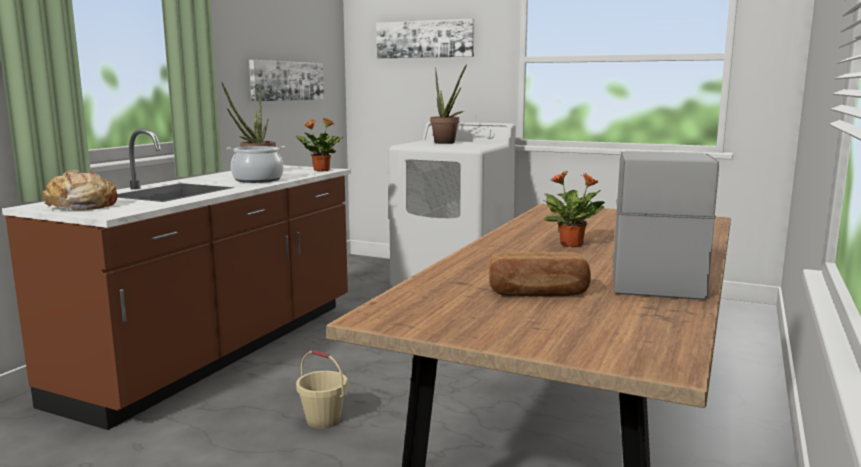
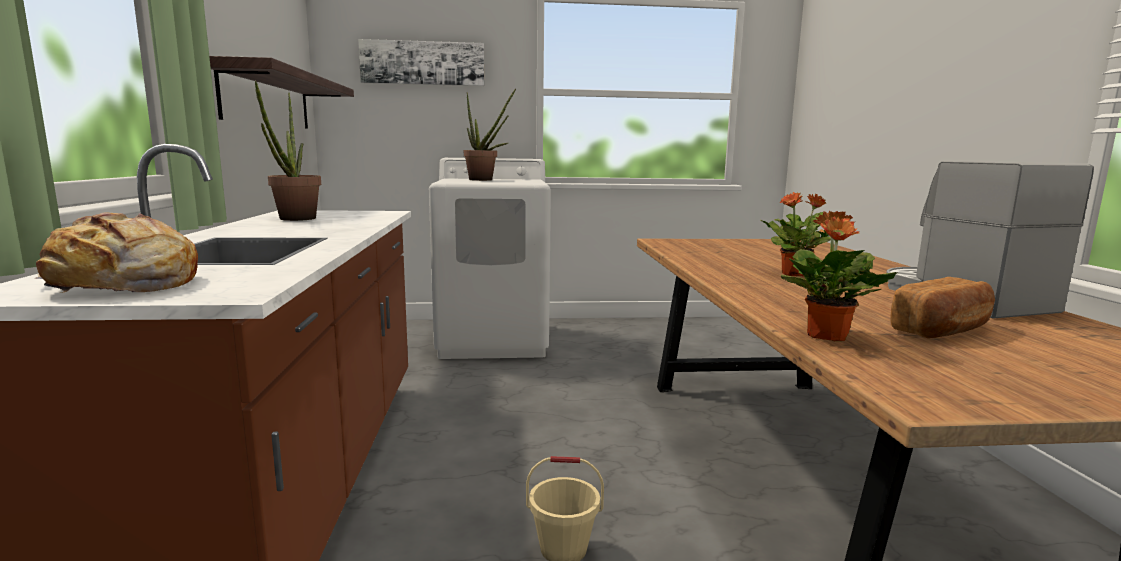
camera: 30 degrees left, 0 degrees up
(258, 180) = (332, 227): cooking pot -> none
(287, 81) = (268, 100): picture -> shelf
(321, 170) = (380, 213): potted plant -> potted plant (826, 337)

